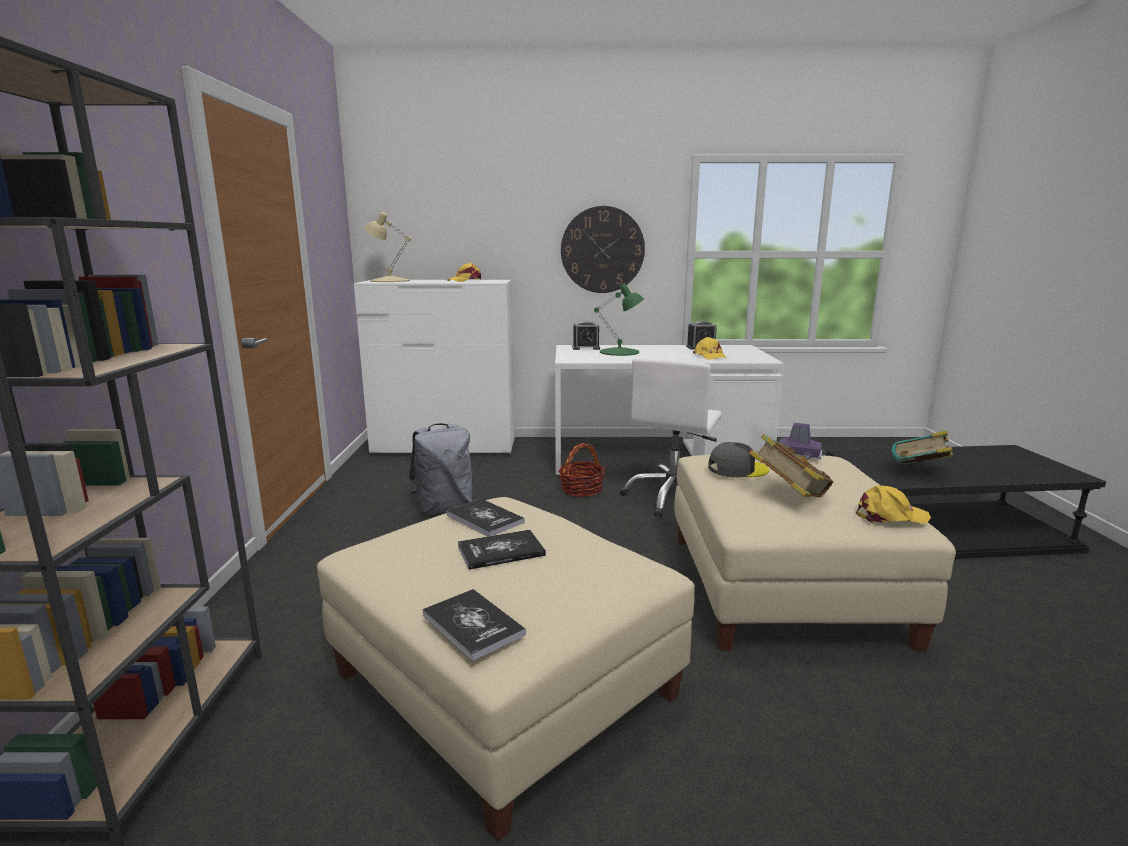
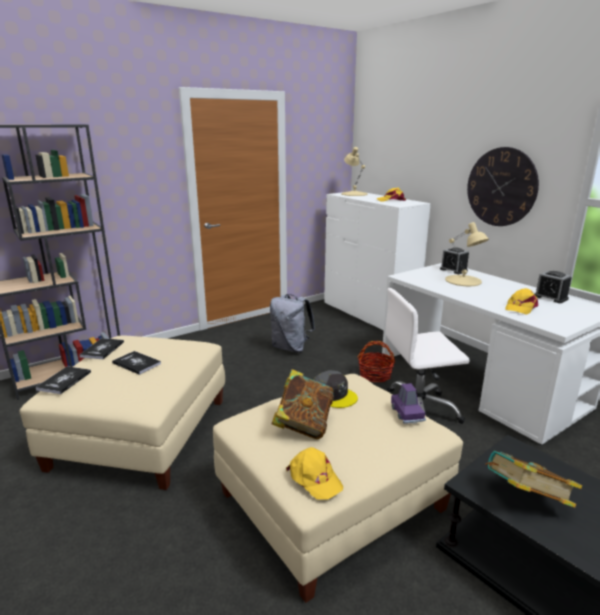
camera: 55 degrees right, 5 degrees up
(485, 519) = (172, 348): book -> book (102, 349)
(620, 352) = (463, 281): green table lamp -> beige table lamp

